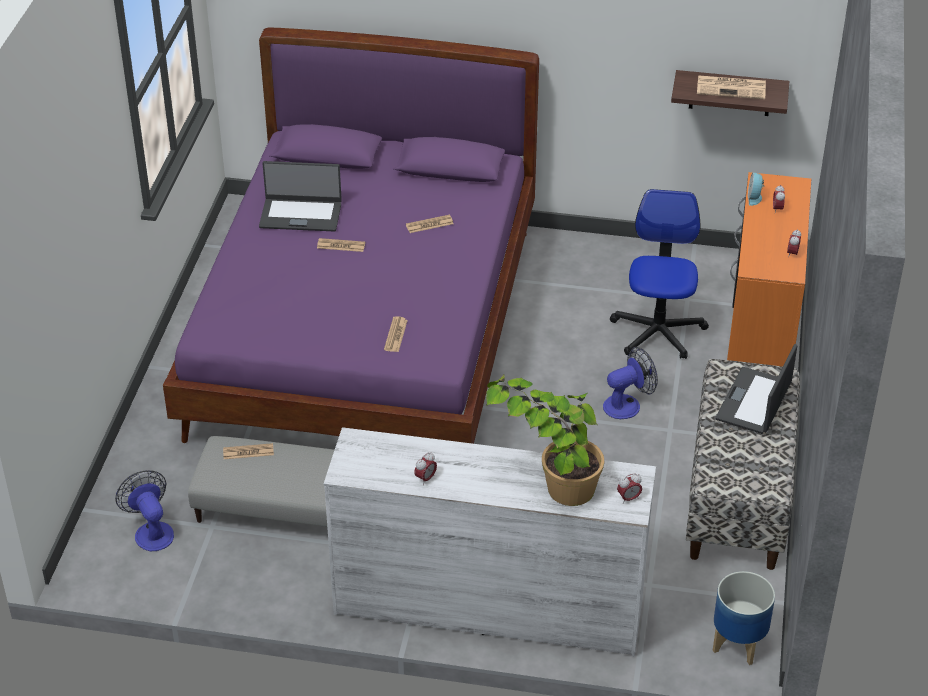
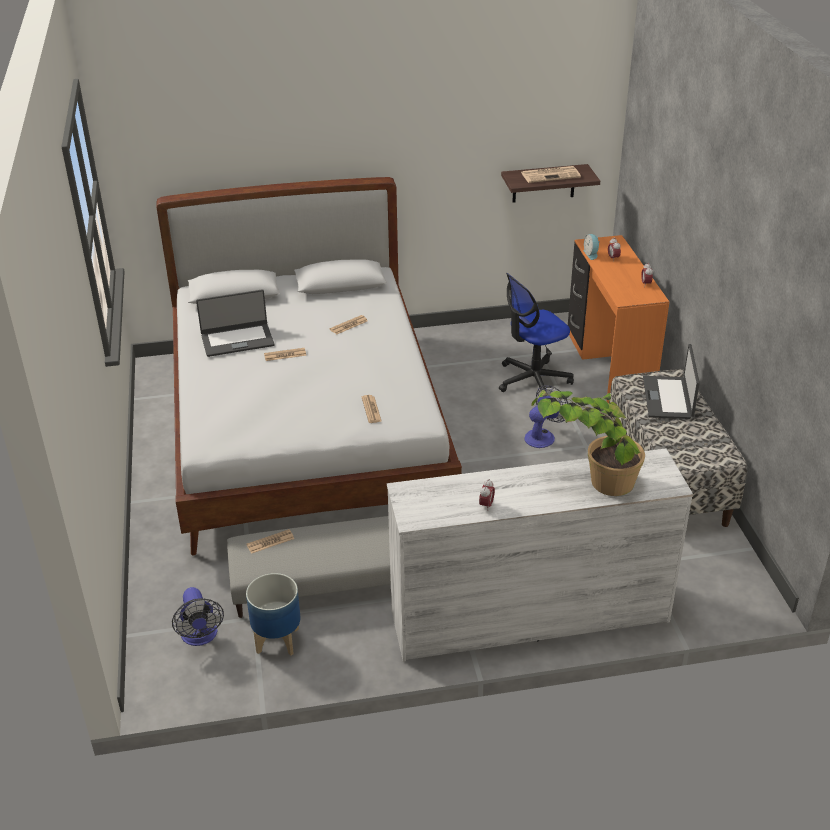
camera: 20 degrees left, 5 degrees down
(151, 531) = (200, 637): fan -> fan turned 150 degrees counterclockwise
(367, 334) = (307, 433): purple bed -> white bed
(628, 498) = (663, 477): alarm clock -> none
(658, 332) = (533, 380): office chair -> office chair turned 105 degrees counterclockwise
(738, 643) = (740, 588): planter -> planter (277, 640)

